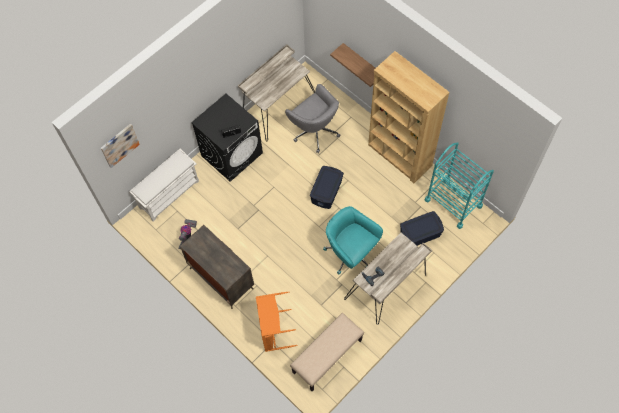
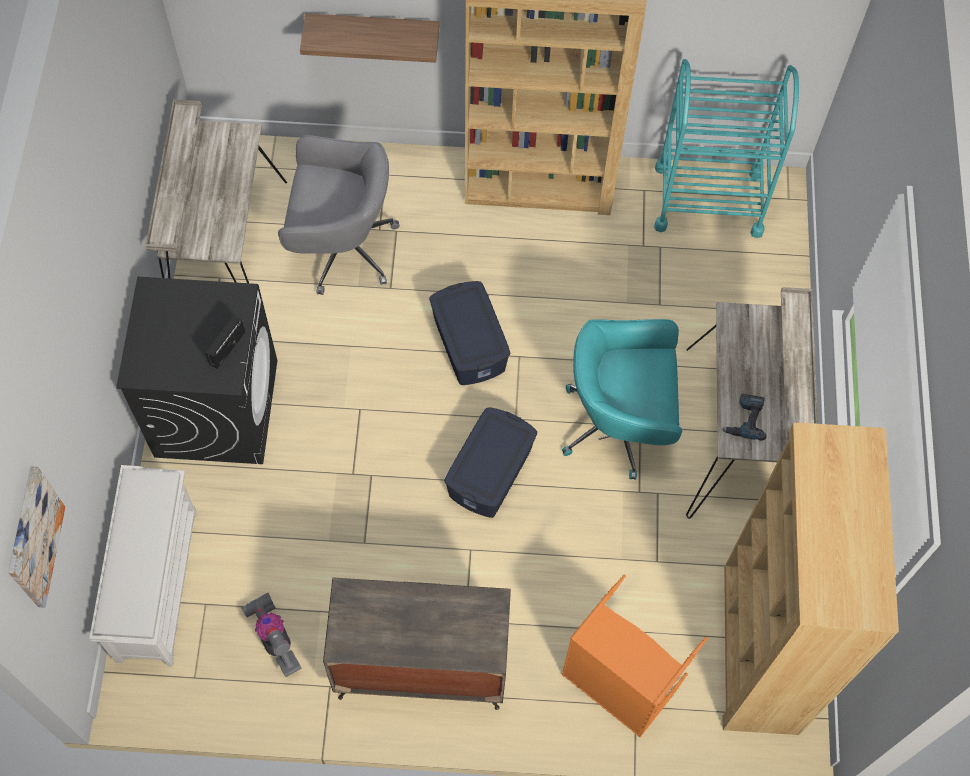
camera: 45 degrees left, 0 degrees up
(327, 357) = (759, 649): beige bench -> brown bookcase
(420, 234) = (705, 296): blue storage box -> blue storage box (491, 472)

